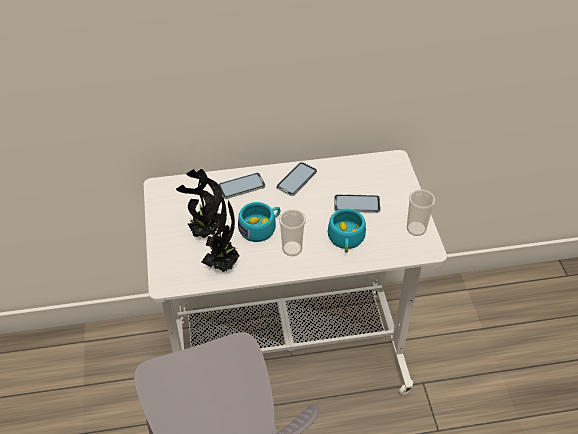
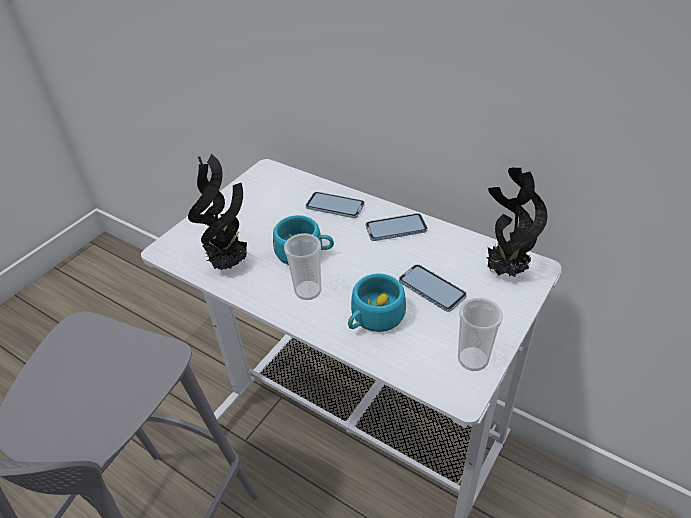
camera: 45 degrees right, 5 degrees down
(204, 233) = (250, 228): potted plant -> potted plant (503, 272)

